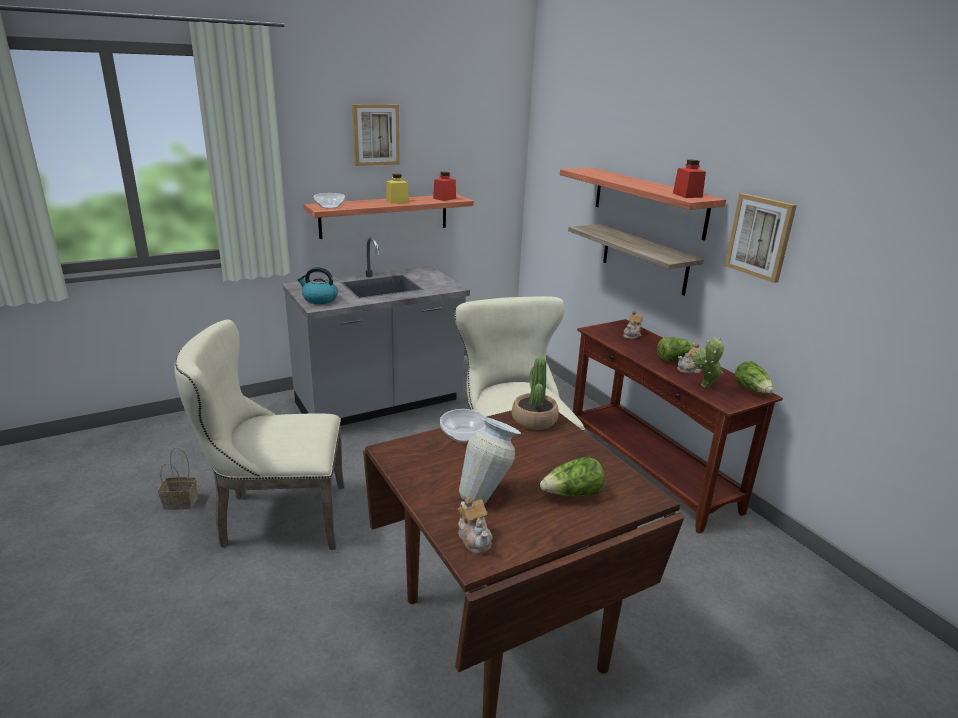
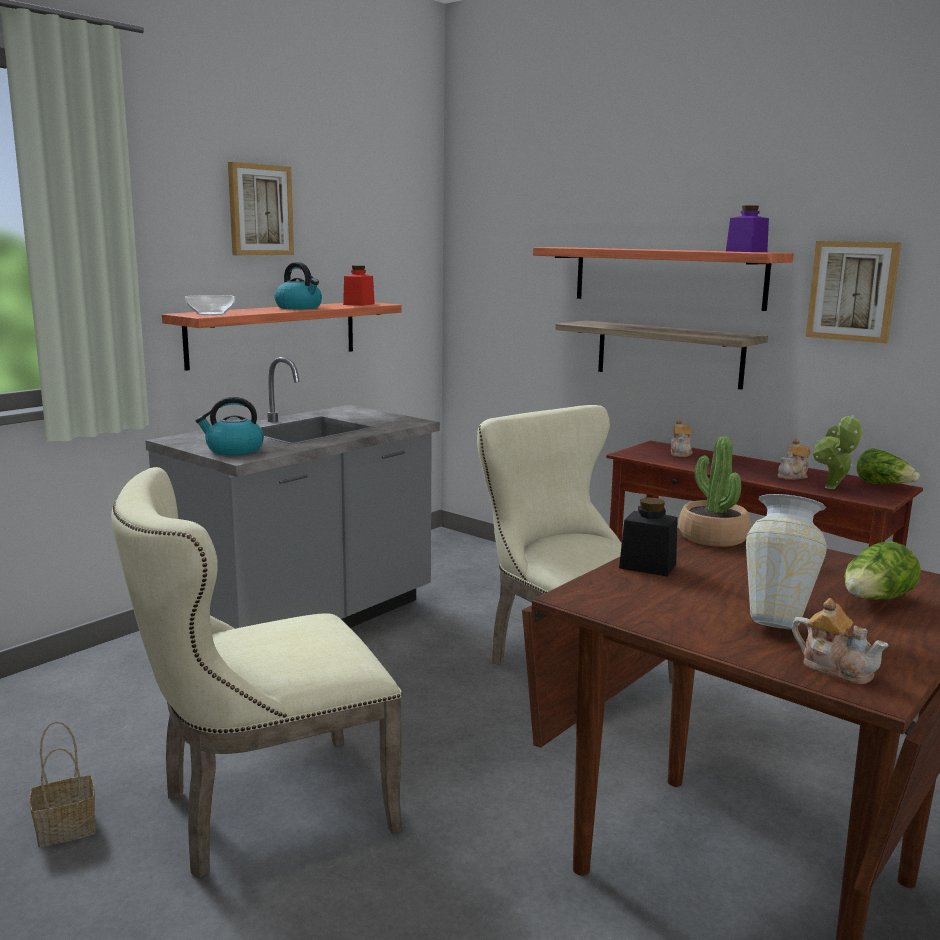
camera: 20 degrees left, 10 degrees down
(397, 201) = (299, 308): yellow jar -> kettle
(462, 435) = (647, 566): bowl -> black jar
(675, 359) = (761, 469): lettuce -> none
(687, 195) = (746, 251): red jar -> purple jar

